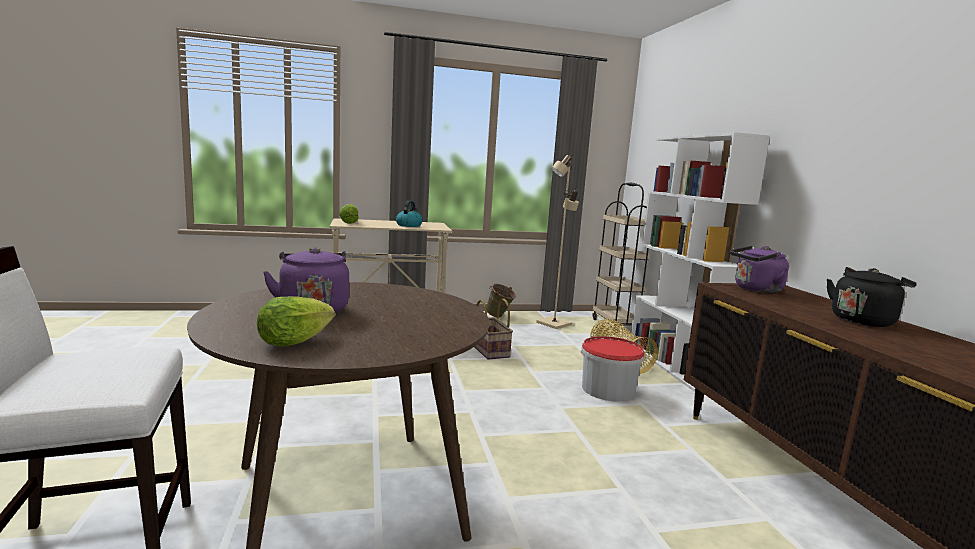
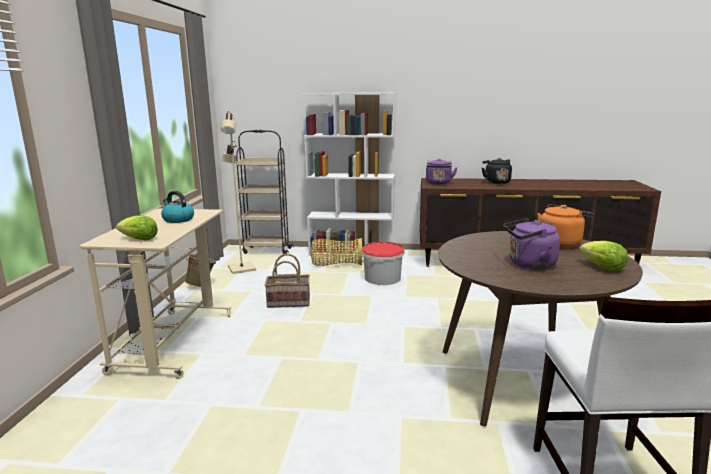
camera: 70 degrees left, 5 degrees up
(426, 331) = (561, 243): none -> orange kettle

